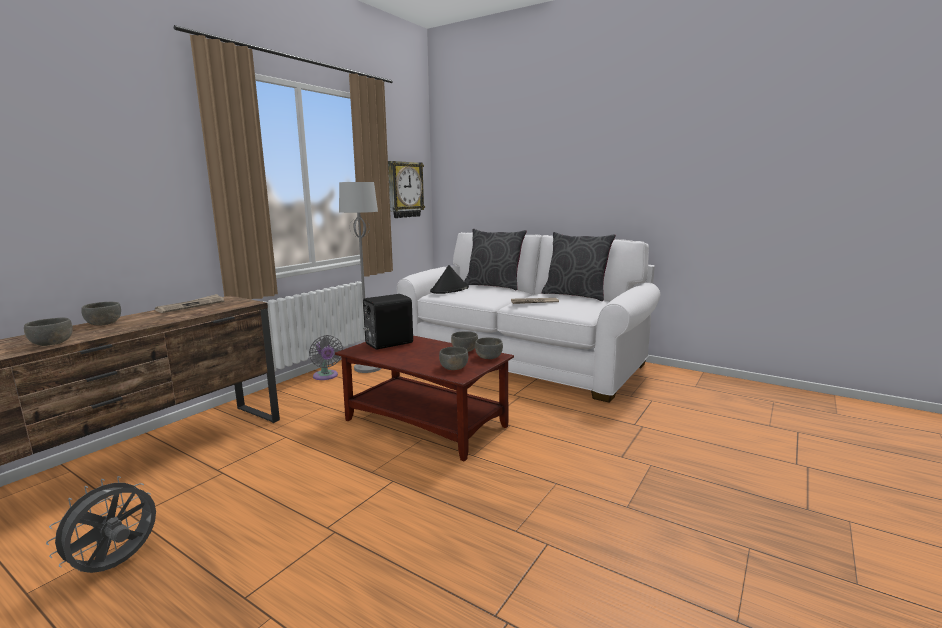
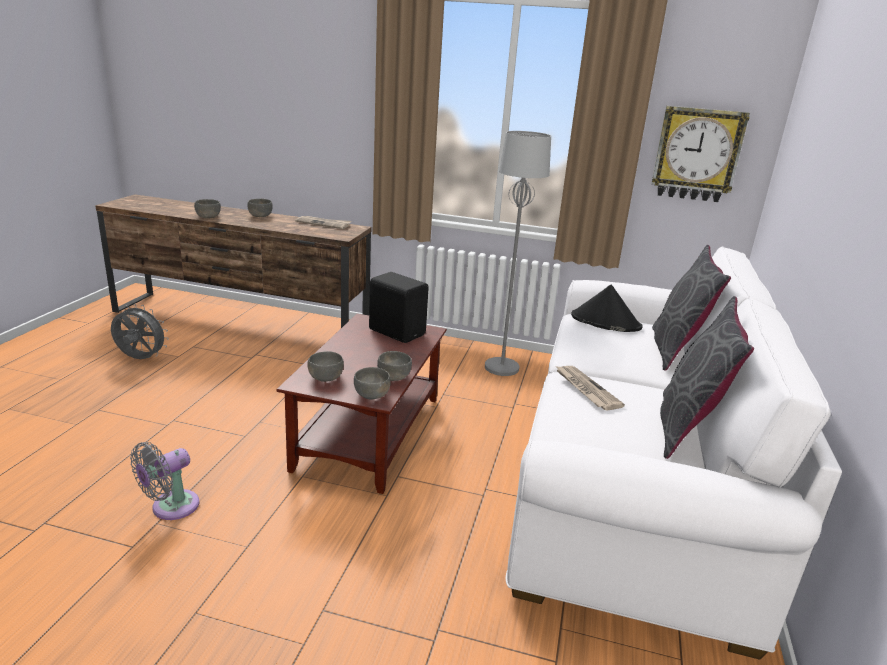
camera: 70 degrees right, 10 degrees up
(326, 376) = (459, 351): grey fan -> grey fan (171, 508)

